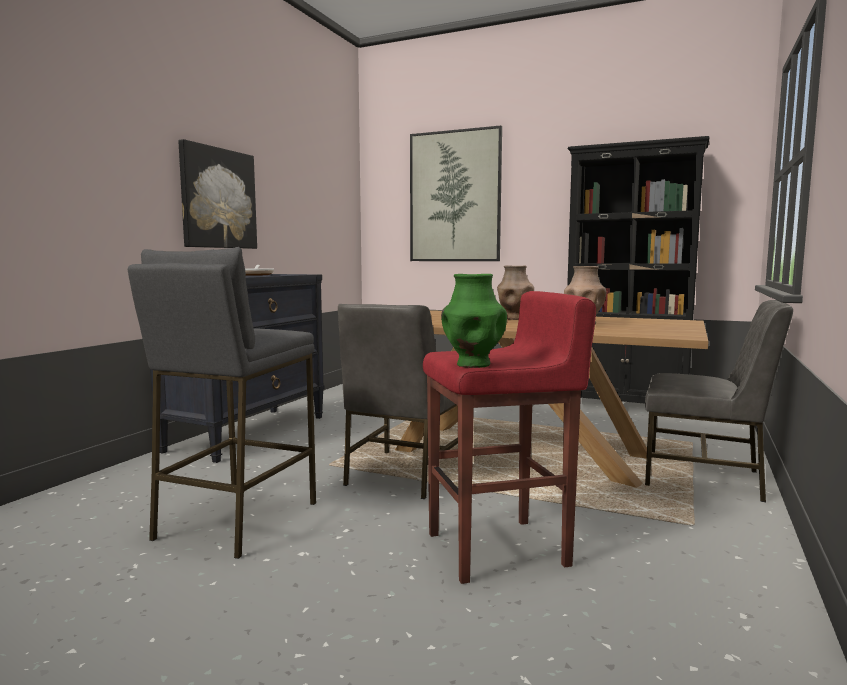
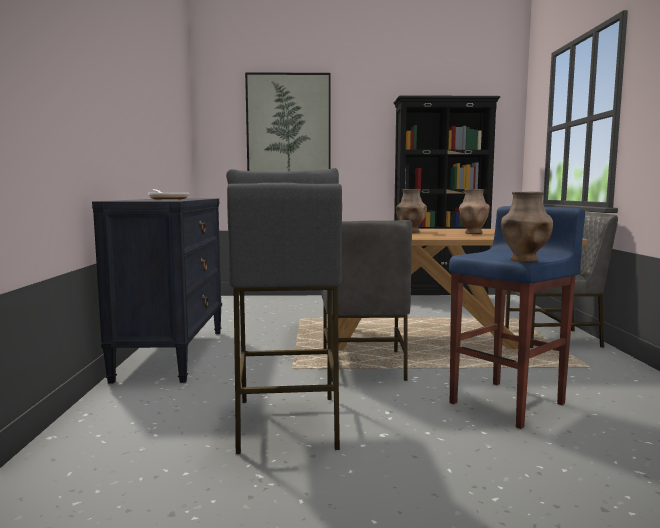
camera: 25 degrees left, 0 degrees up
(218, 198) = (125, 122): picture -> none
(472, 365) = (524, 260): green vase -> brown vase
(500, 550) = (509, 403): red stool -> blue stool

